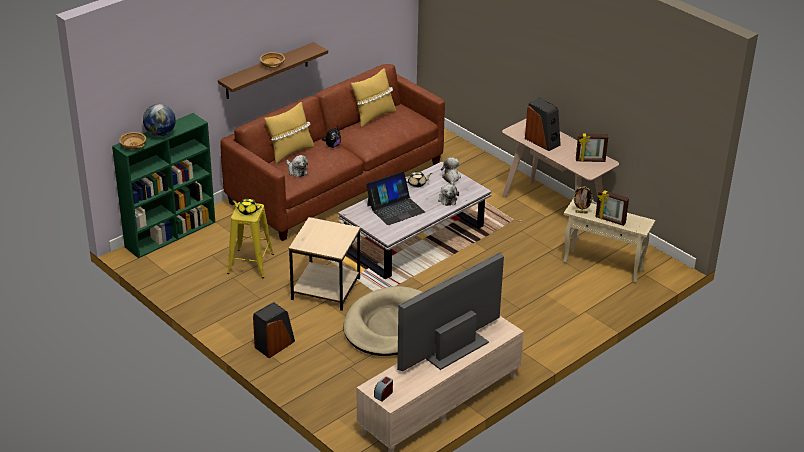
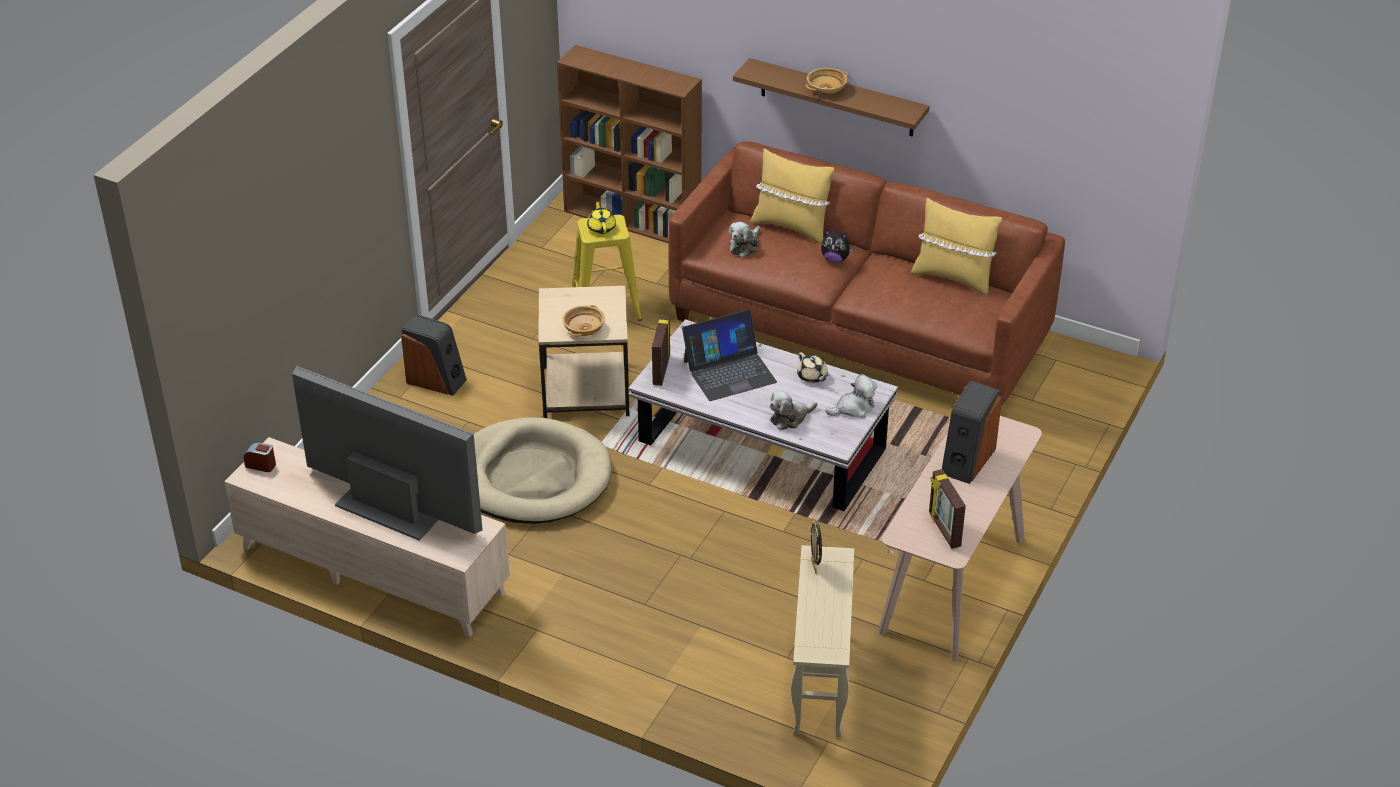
camera: 70 degrees right, 5 degrees up
(133, 146) = (583, 59): beige bowl -> beige bowl (584, 328)
(160, 134) = (627, 70): globe -> none
(171, 234) = (634, 220): green bookcase -> brown bookcase
(395, 208) = (729, 371): laptop -> laptop turned 60 degrees counterclockwise
(610, 220) = (811, 606): picture frame -> picture frame (660, 370)

